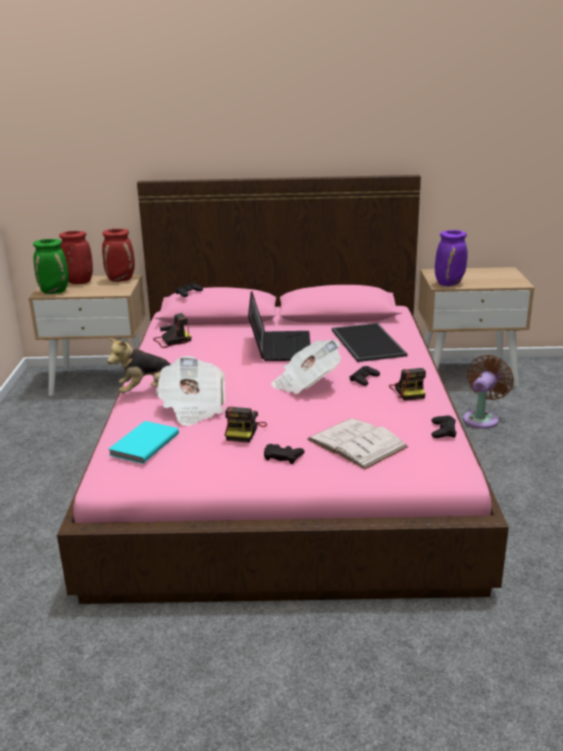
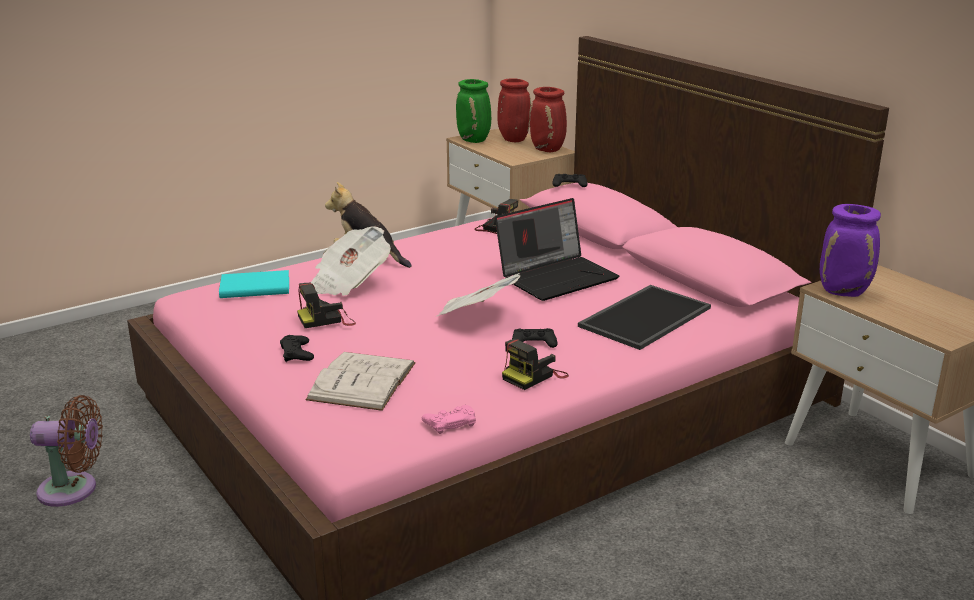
camera: 55 degrees right, 0 degrees up
(443, 431) = (450, 423): black game controller -> pink game controller
(482, 418) = (755, 508): brown fan -> brown fan (73, 490)

